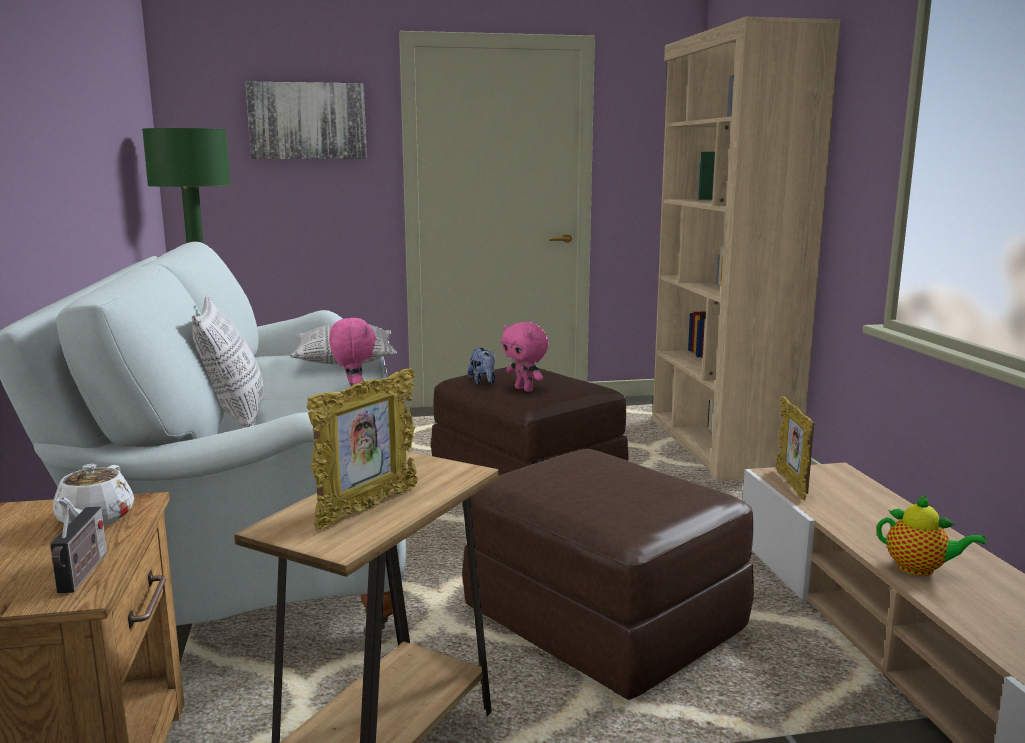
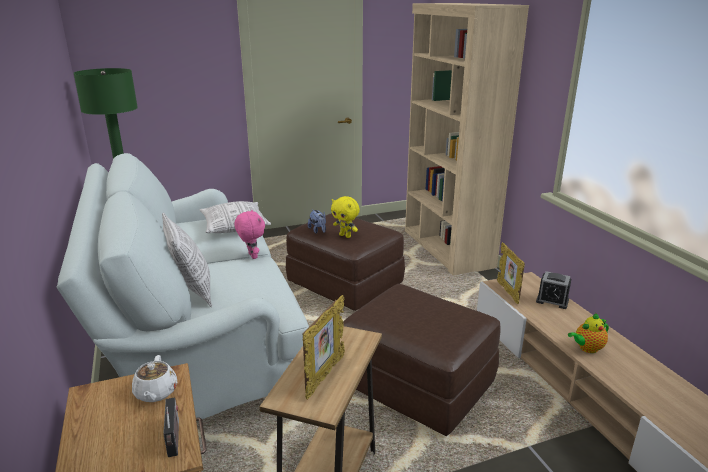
camera: 10 degrees left, 10 degrees up
(307, 121) = (178, 52): picture -> none
(525, 389) = (345, 236): pink plush toy -> yellow plush toy
(872, 501) = (552, 301): none -> alarm clock
(920, 569) = (587, 348): teapot -> teapot turned 135 degrees clockwise

